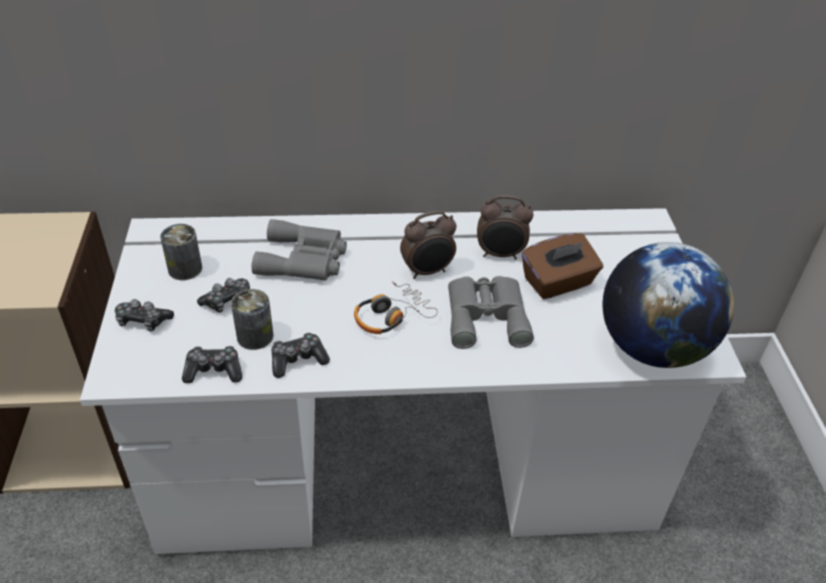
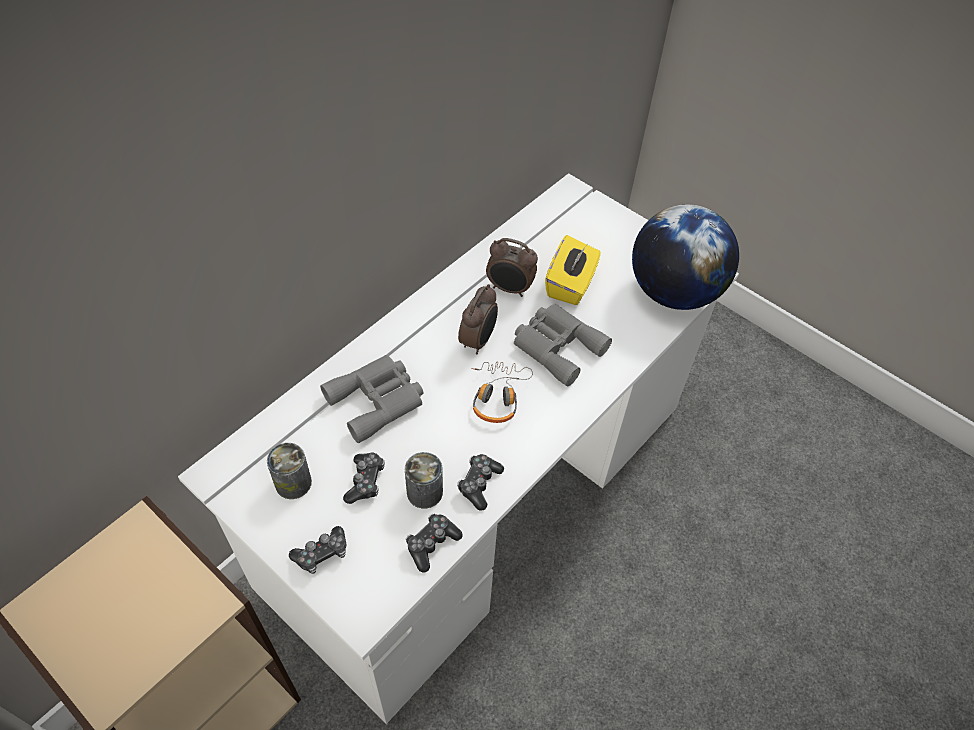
camera: 45 degrees left, 10 degrees up
(500, 254) = (509, 289): alarm clock -> alarm clock turned 60 degrees clockwise
(558, 283) = (570, 284): brown tissue box -> yellow tissue box

